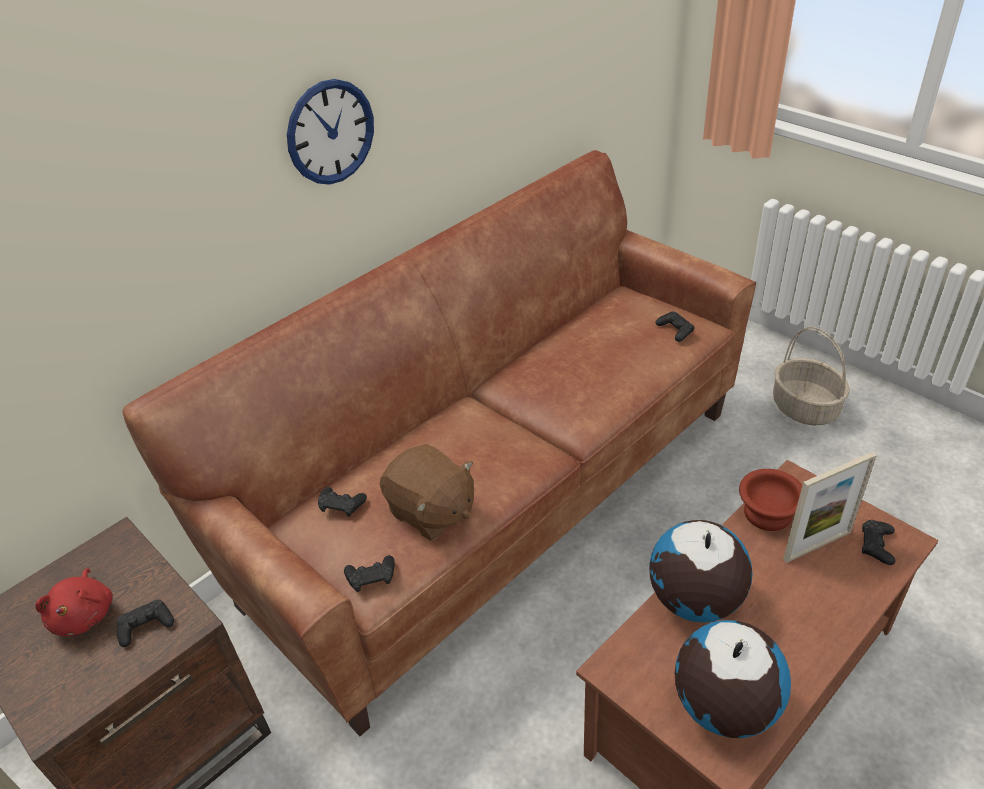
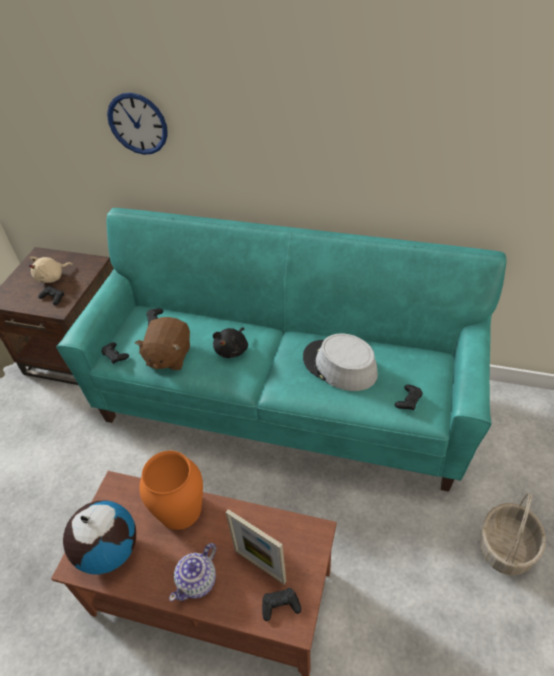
camera: 60 degrees right, 5 degrees up
(85, 614) = (52, 277): red plush toy -> beige plush toy
(330, 132) = (258, 131): wall clock -> wall clock (137, 124)
(474, 443) = (232, 349): none -> black plush toy
(498, 502) = (282, 403): brown sofa -> turquoise sofa
(586, 359) = (339, 366): none -> grey hat
(694, 600) = (179, 509): globe -> orange vase
(766, 514) = (273, 525): brown bowl -> none
(814, 614) = (198, 581): none -> teapot

